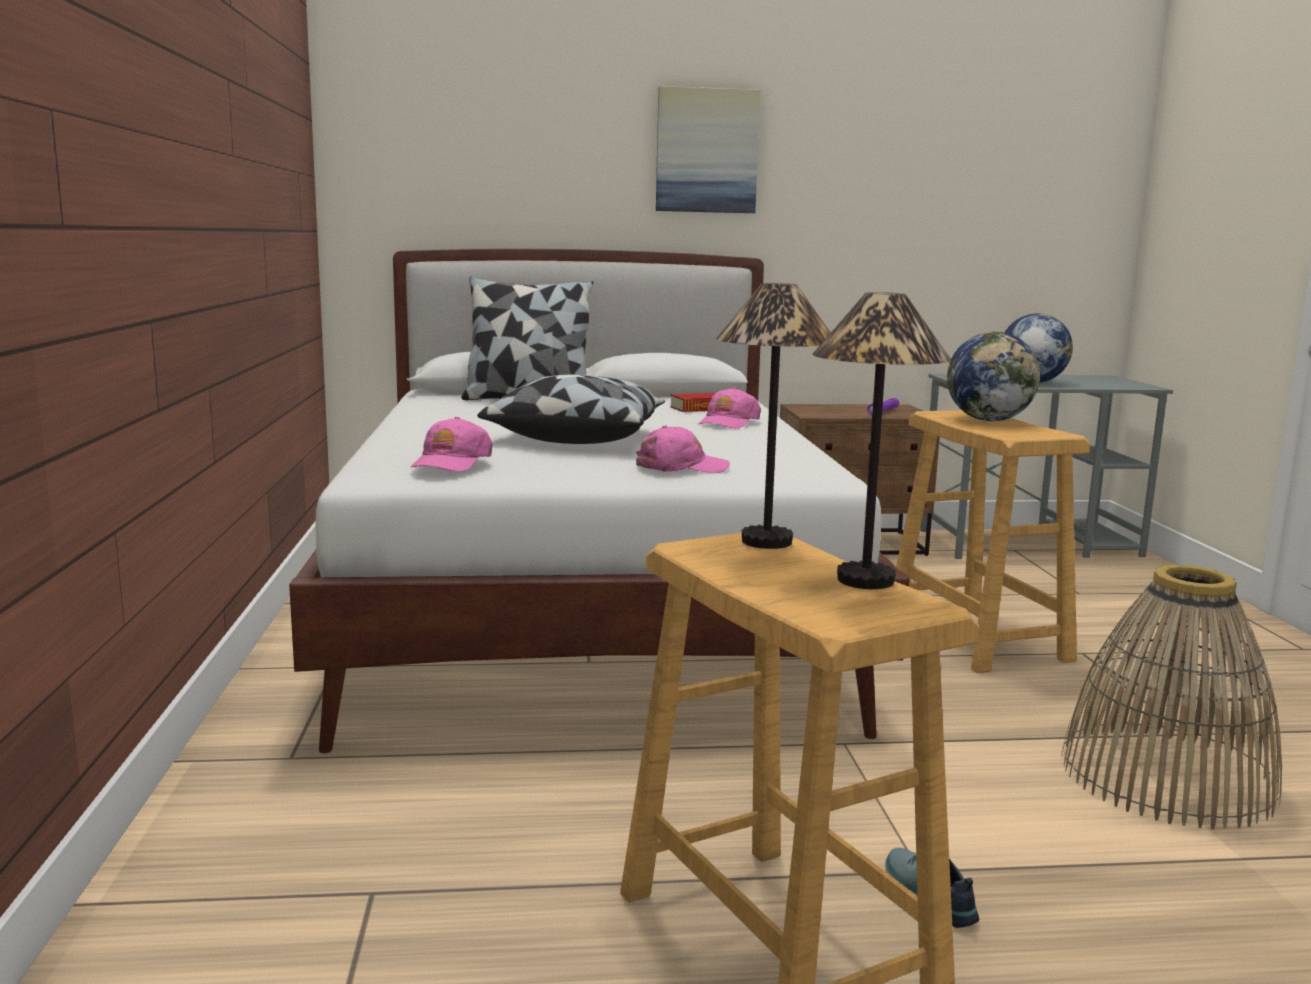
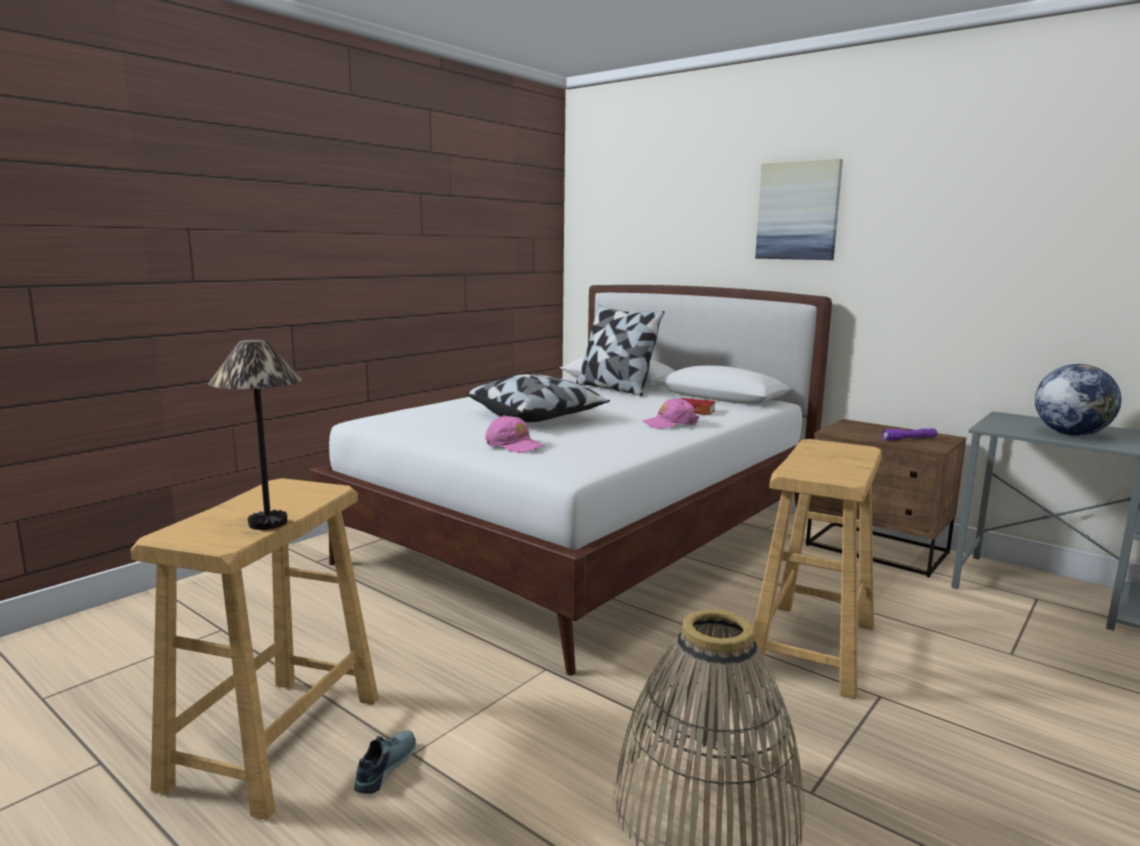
camera: 45 degrees right, 0 degrees up
(451, 462) = (413, 418): pink cap -> none
(767, 542) = (319, 491): table lamp -> none
(989, 420) = (839, 457): globe -> none

